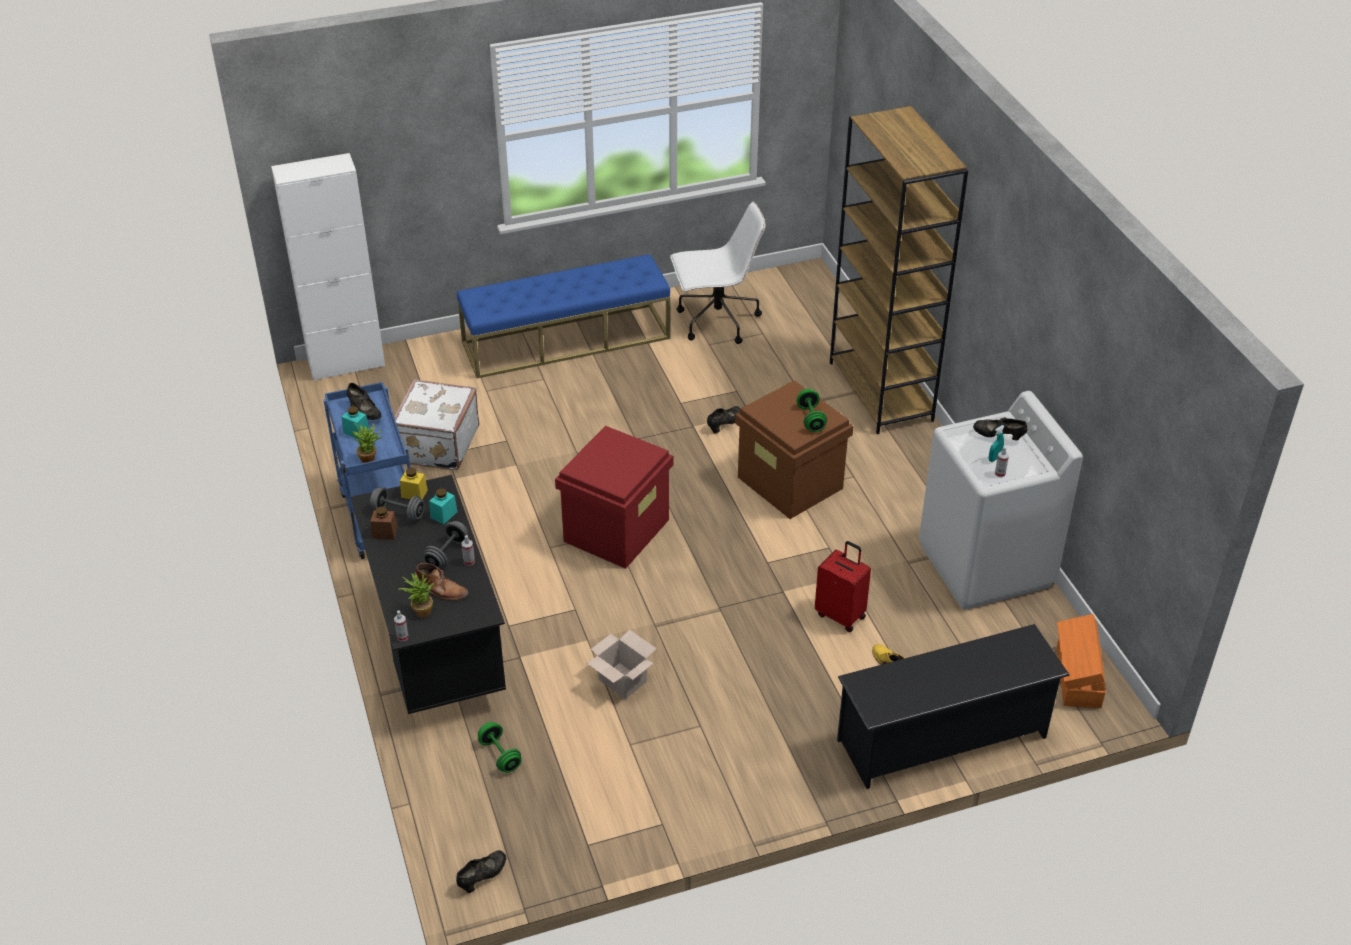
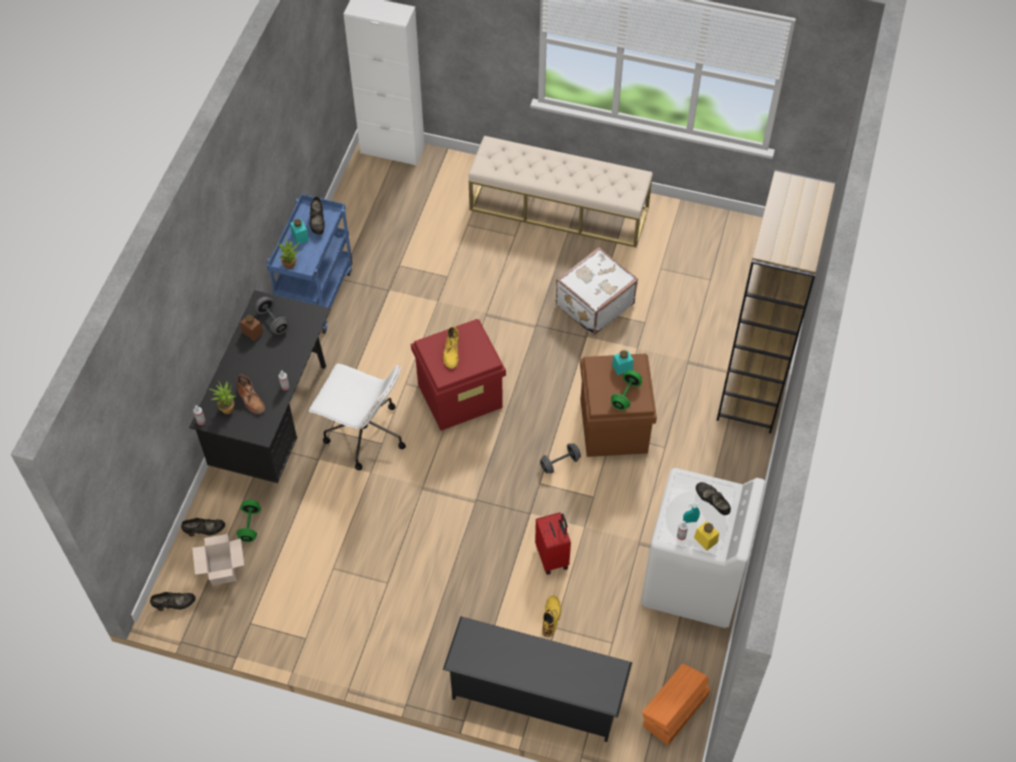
camera: 35 degrees right, 15 degrees up
(414, 493) = (294, 310): yellow jar -> yellow jar (705, 539)
(436, 444) = (398, 254): white suitcase -> white suitcase (593, 304)
(444, 514) = (299, 339): turquoise jar -> turquoise jar (622, 367)
(447, 554) = (276, 372): grey dumbbell -> grey dumbbell (560, 463)
(566, 340) = (559, 208): blue bench -> beige bench
(608, 463) = (451, 352): none -> yellow boot
(621, 680) = (366, 517): cardboard box -> cardboard box (222, 569)
(716, 321) = (684, 249): white office chair -> white office chair (364, 434)
(724, 424) = (610, 347): black shoe -> black shoe (205, 530)

